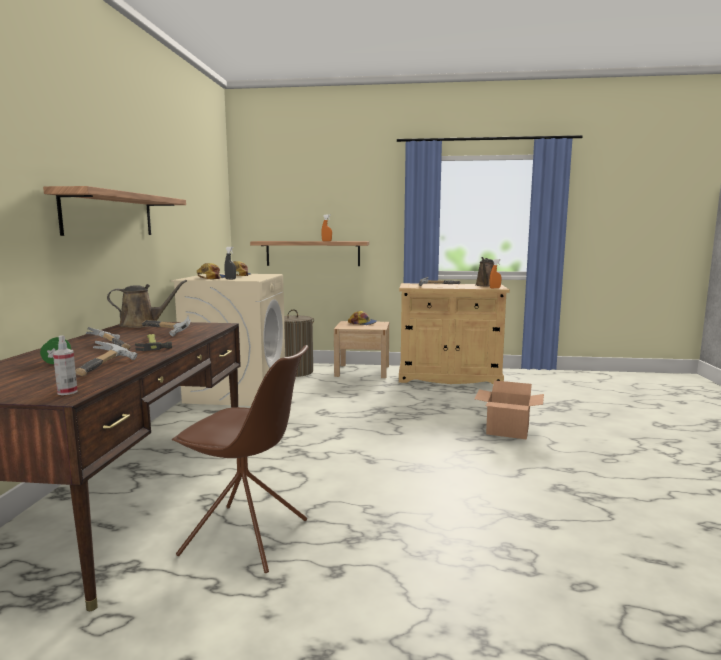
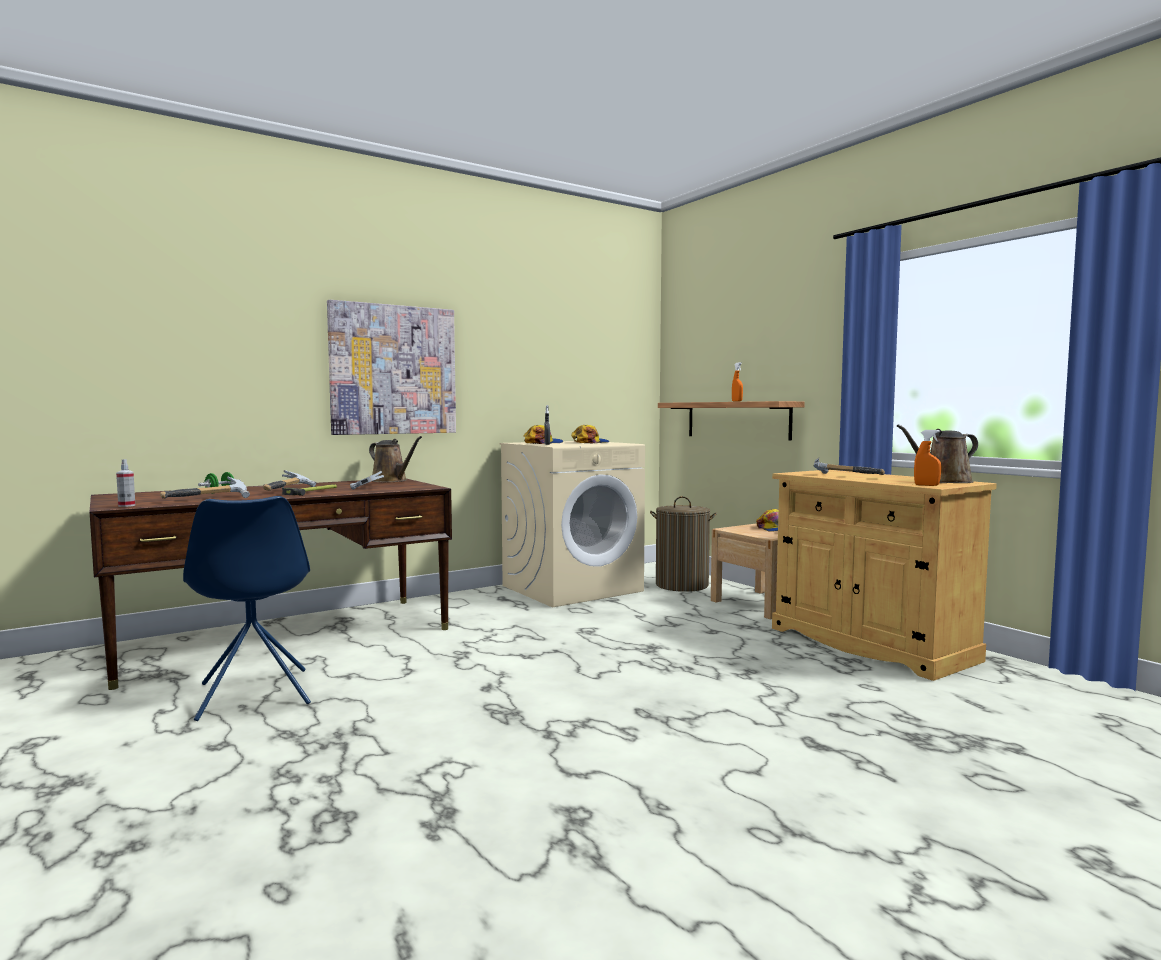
camera: 50 degrees right, 5 degrees down
(109, 214) = (393, 370): shelf -> picture
(247, 538) = (254, 695): brown chair -> blue chair
(508, 430) = (737, 730): cardboard box -> none

